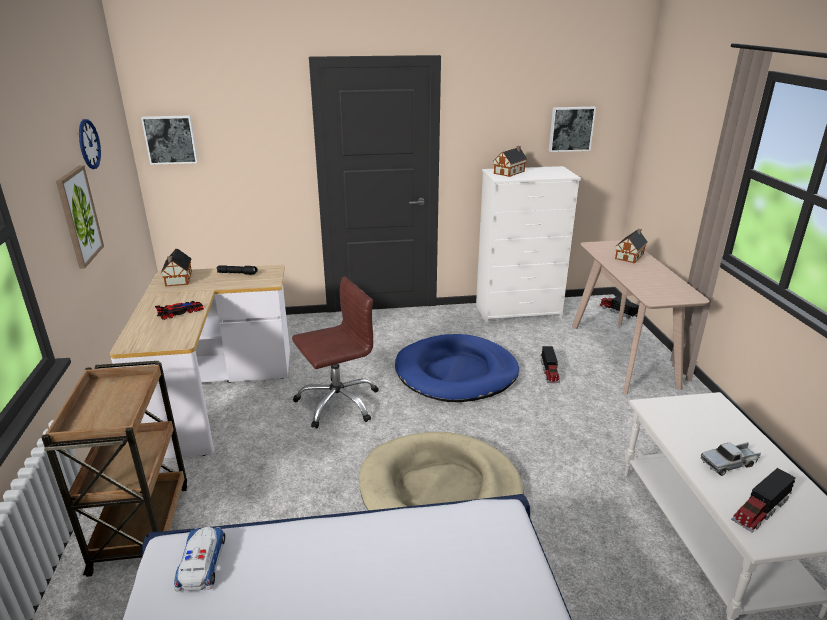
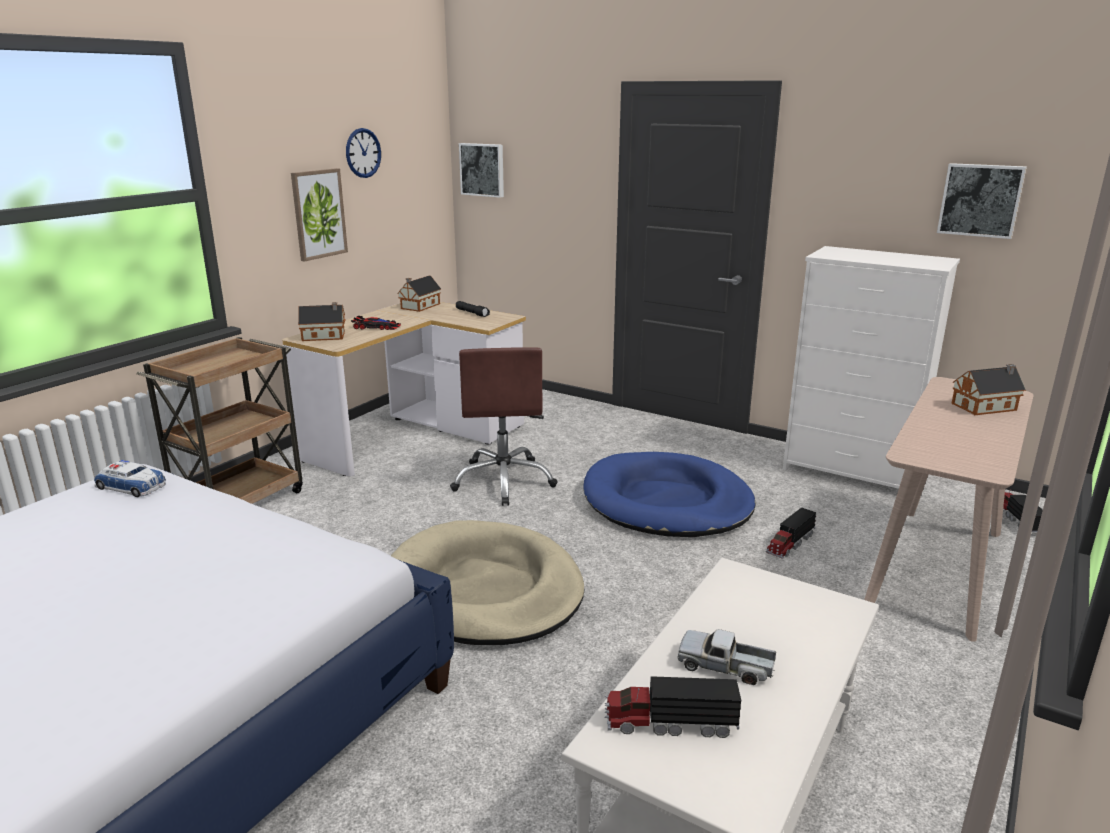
camera: 40 degrees right, 5 degrees down
(201, 563) = (131, 486): toy car -> toy car turned 75 degrees clockwise
(337, 403) = (504, 481): brown office chair -> brown office chair turned 75 degrees clockwise
(510, 172) = (854, 253): toy house -> toy house (325, 336)

